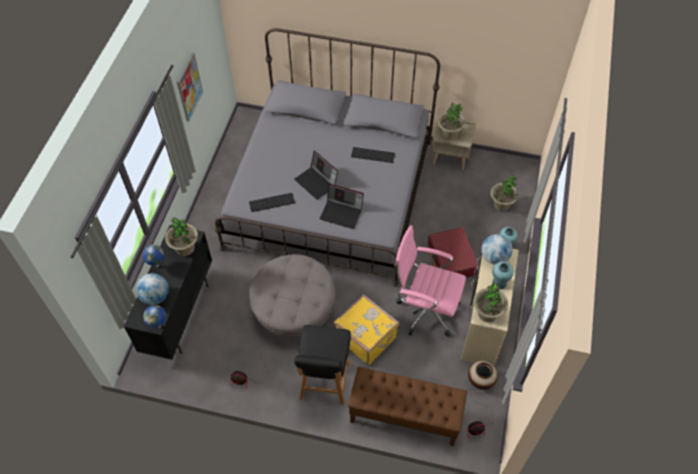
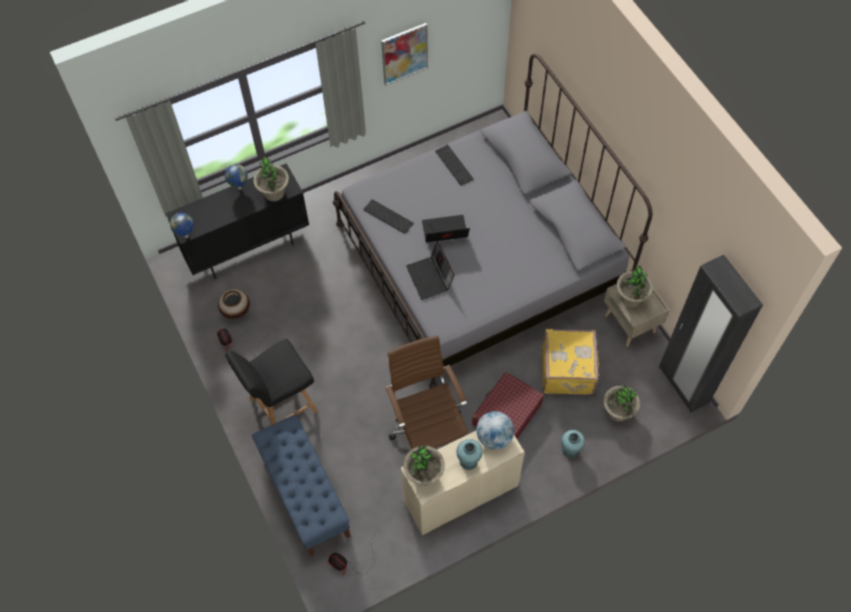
camera: 50 degrees right, 5 degrees up
(155, 297) = (210, 211): globe -> none
(294, 309) = (332, 326): grey ottoman -> none
(316, 182) = (444, 232): laptop -> laptop turned 75 degrees clockwise
(366, 336) = (356, 404): yellow suitcase -> yellow suitcase (568, 370)
(373, 154) = (523, 252): keyboard -> keyboard (455, 165)
(404, 416) = (305, 494): brown bench -> blue bench
(424, 310) = (427, 431): pink office chair -> brown office chair
(480, 380) = (397, 533): vase -> vase (236, 311)
(512, 163) = (683, 385): none -> black wardrobe

